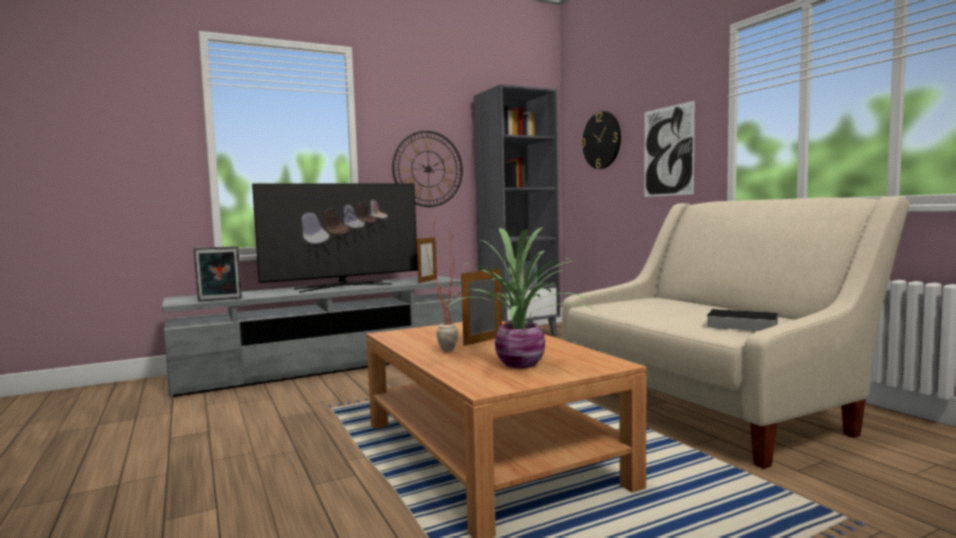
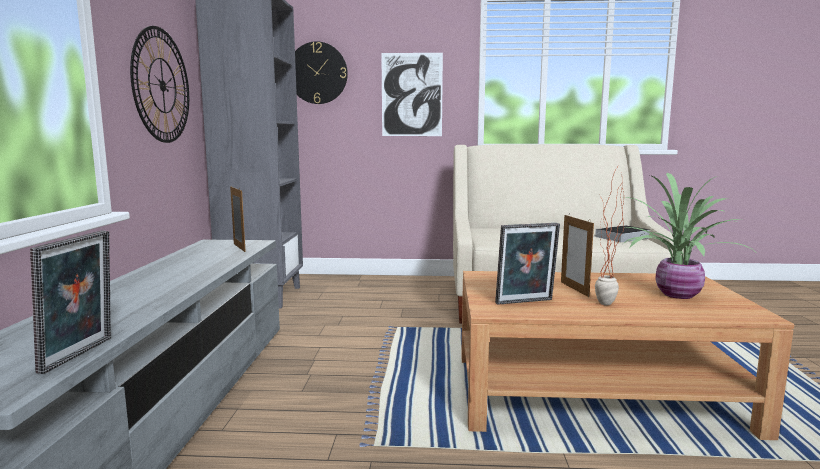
camera: 60 degrees left, 5 degrees up
(343, 286) = (168, 277): television -> none
(420, 336) = (525, 302): none -> picture frame

